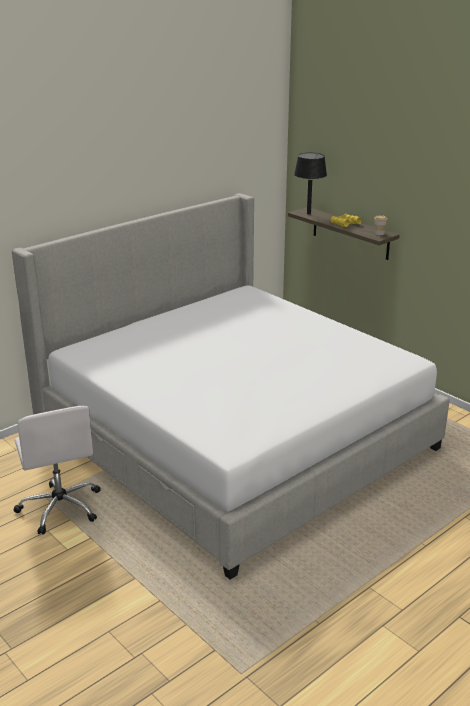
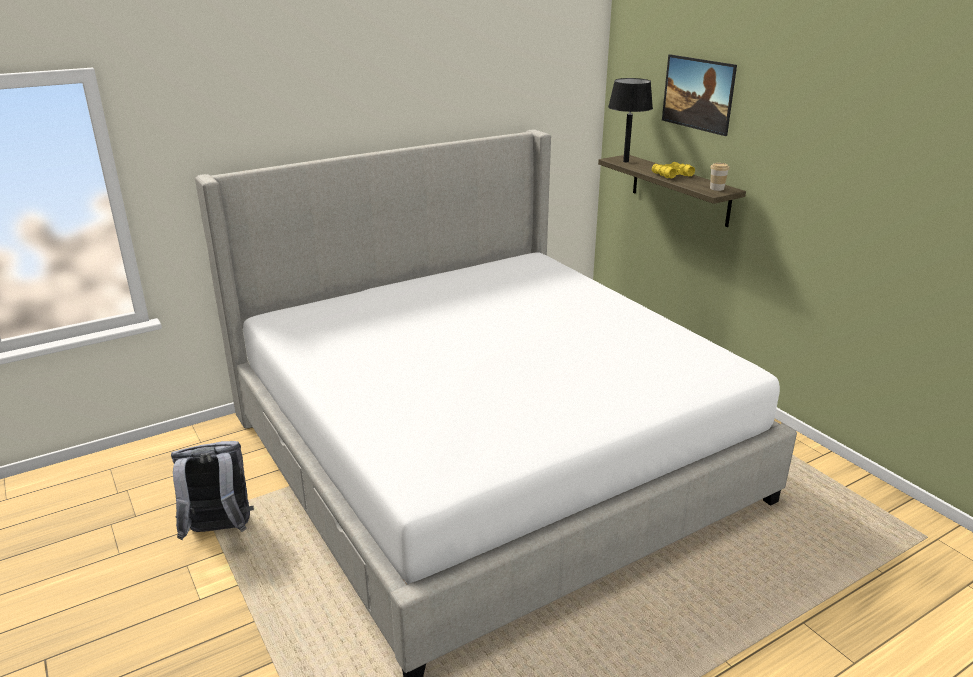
camera: 10 degrees right, 0 degrees up
(60, 507) = (219, 531): white office chair -> grey backpack
(359, 177) = (695, 111): none -> picture

